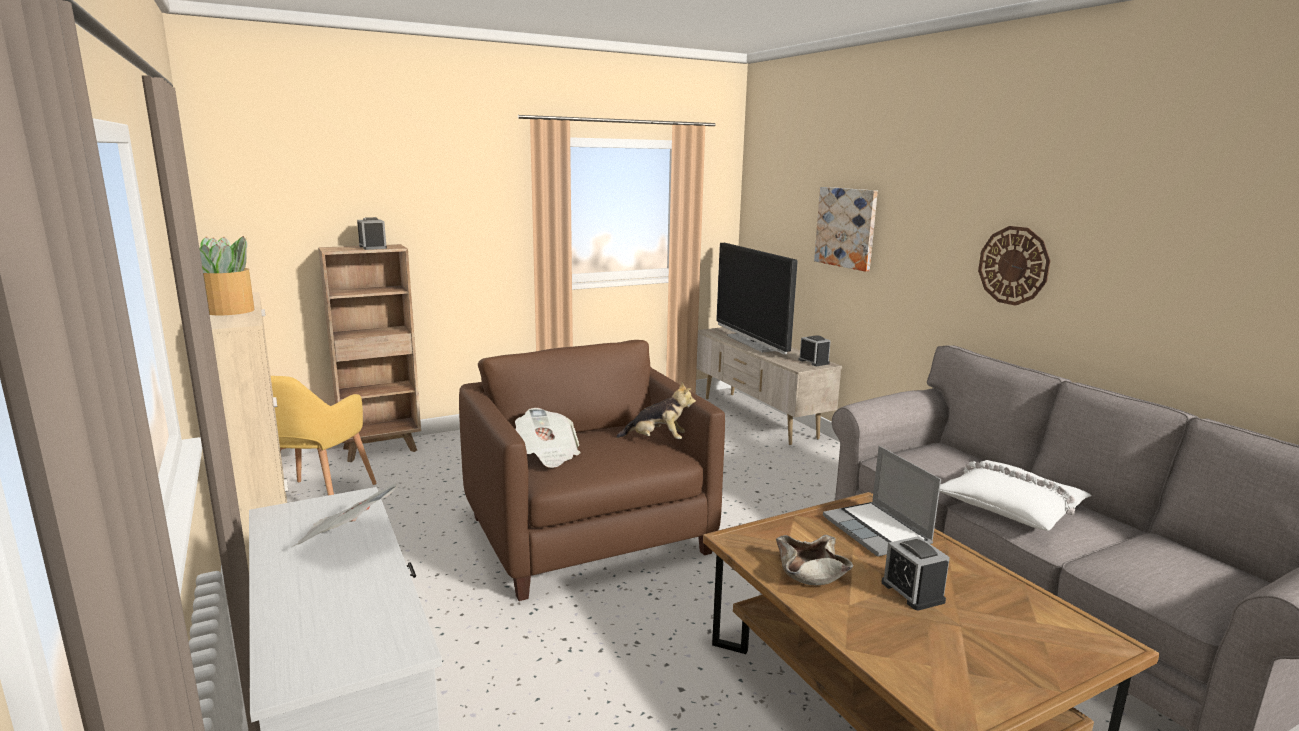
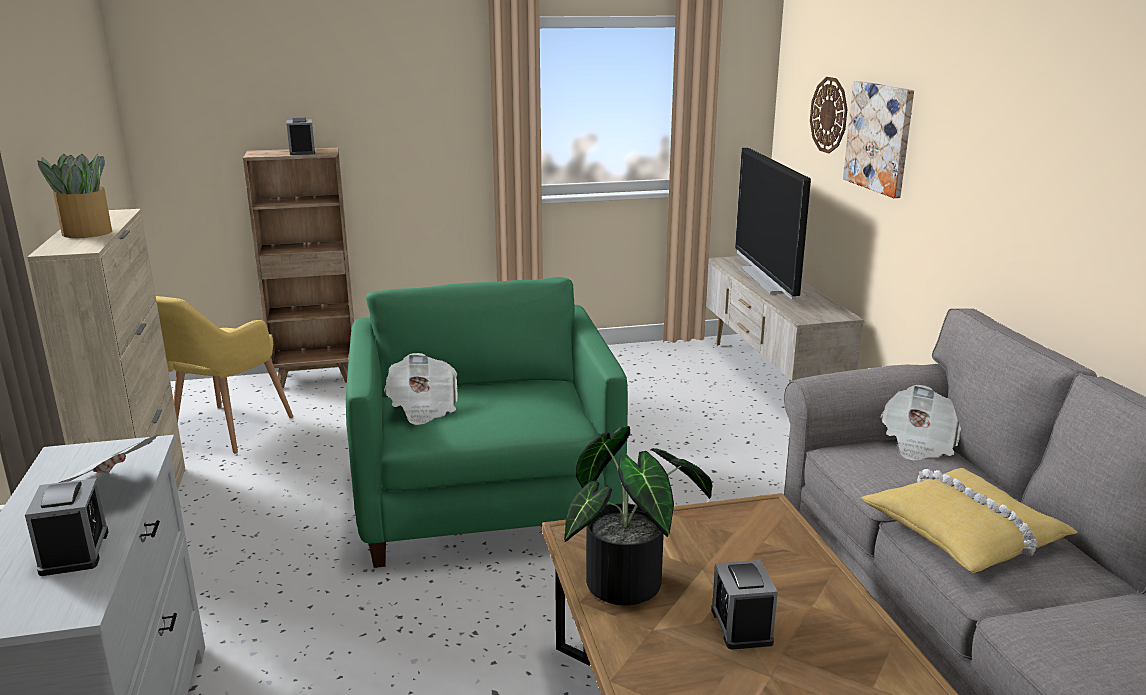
camera: 15 degrees right, 5 degrees up
(589, 535) = (487, 502): brown armchair -> green armchair
(657, 440) = (557, 402): plush toy -> none
(809, 572) = (633, 584): beige bowl -> potted plant
(813, 362) = (829, 311): alarm clock -> alarm clock (74, 552)
(878, 531) = (755, 545): laptop -> none
(937, 447) = (918, 443): none -> newspaper
(1011, 505) = (964, 532): white pillow -> yellow pillow
(1013, 265) = (1054, 206): wall clock -> wall clock (829, 115)

